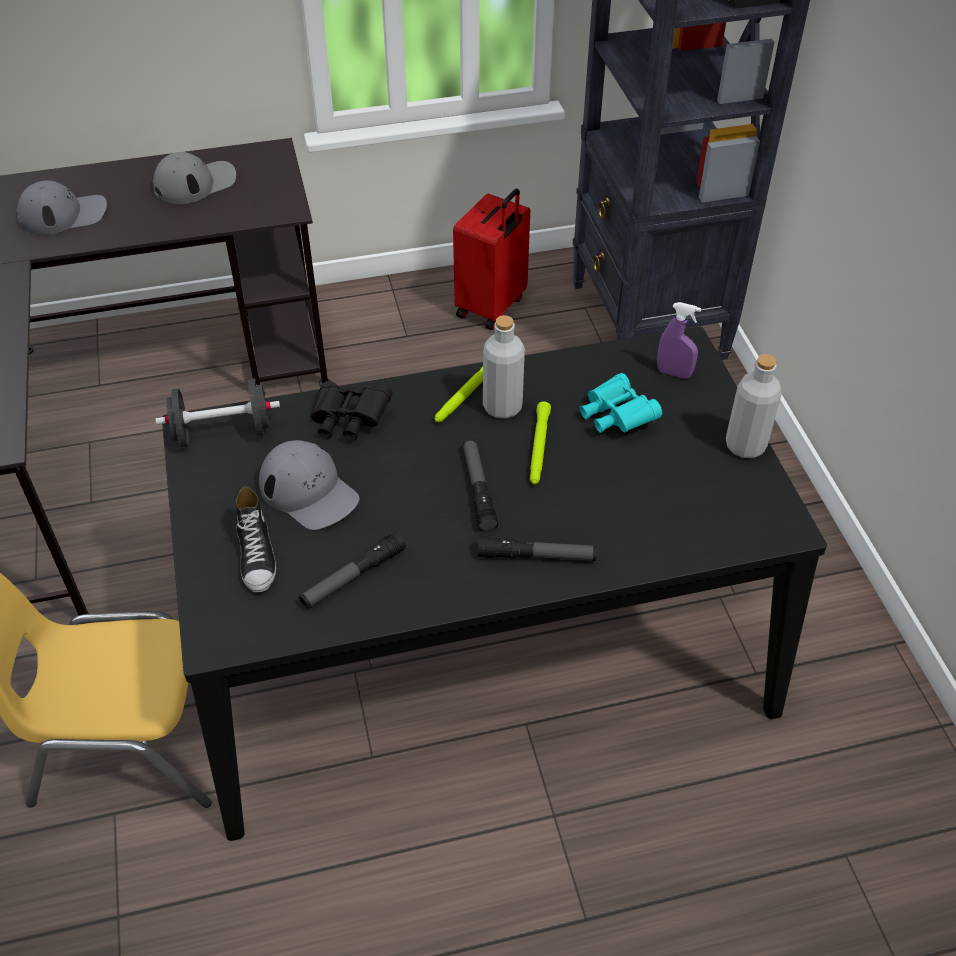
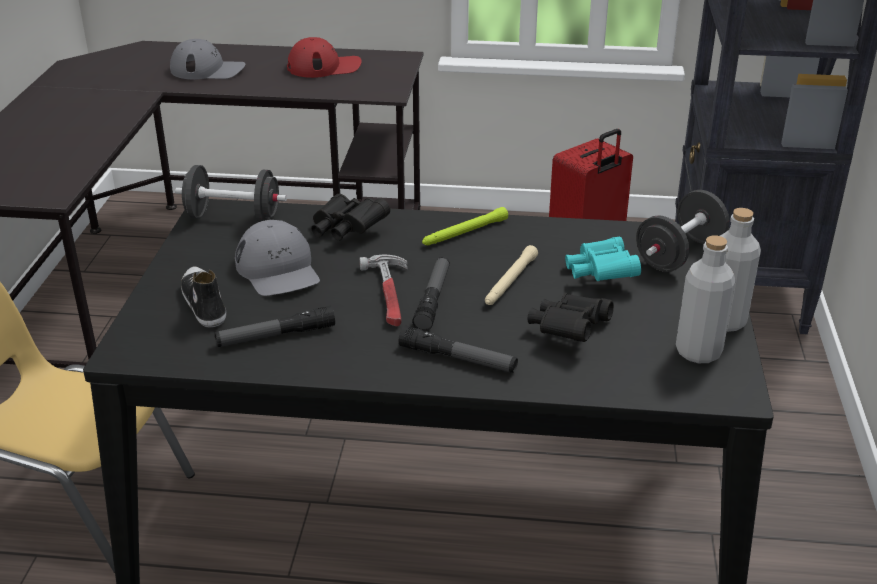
camera: 20 degrees right, 15 degrees down
(195, 183) = (324, 67): grey cap -> red cap
(257, 556) = (203, 303): shoe -> shoe turned 150 degrees clockwise
(435, 494) = (390, 294): none -> hammer
(502, 407) = (493, 247): grey bottle -> grey bottle (698, 352)
(539, 448) = (510, 282): green flashlight -> beige flashlight
(618, 494) = (568, 330): none -> black binoculars
(674, 373) = (679, 254): purple spray bottle -> black dumbbell

